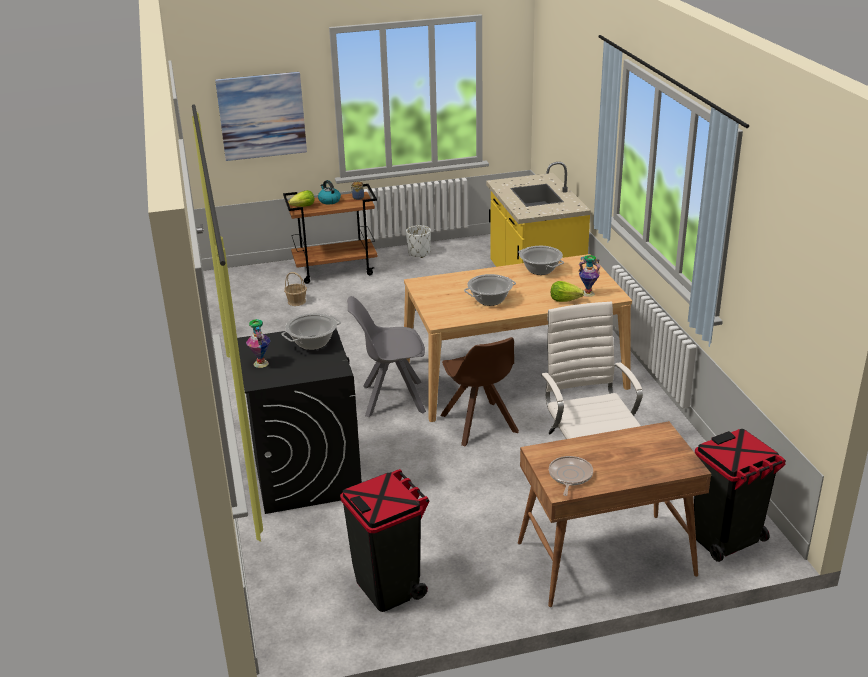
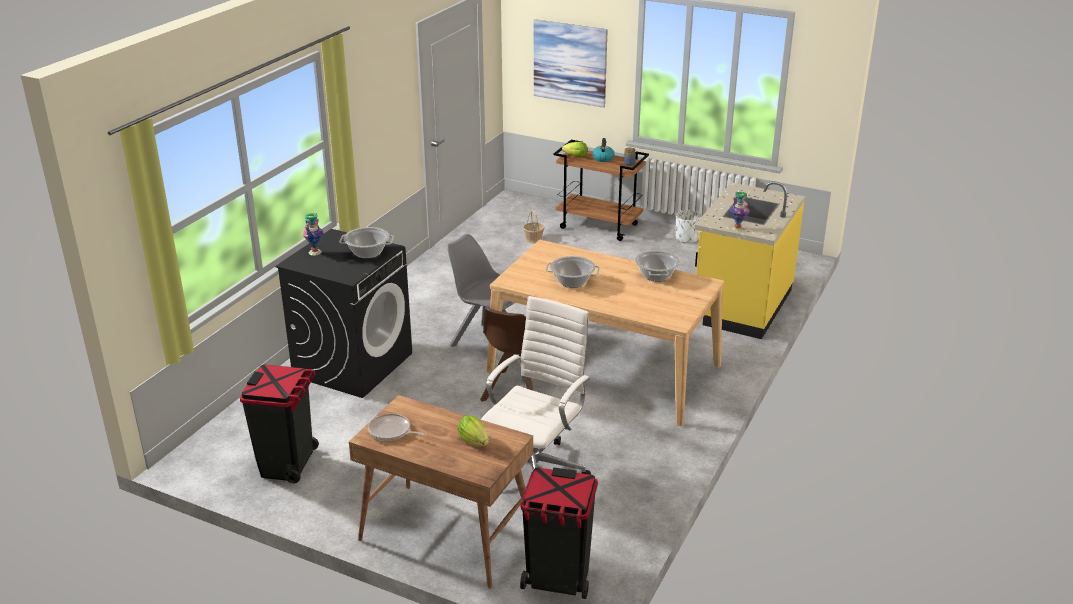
camera: 40 degrees right, 0 degrees up
(564, 300) = (630, 308): lettuce -> lettuce (474, 441)
(569, 476) = (391, 431): frying pan -> frying pan turned 120 degrees counterclockwise
(587, 294) = (658, 311): vase -> vase (737, 229)

